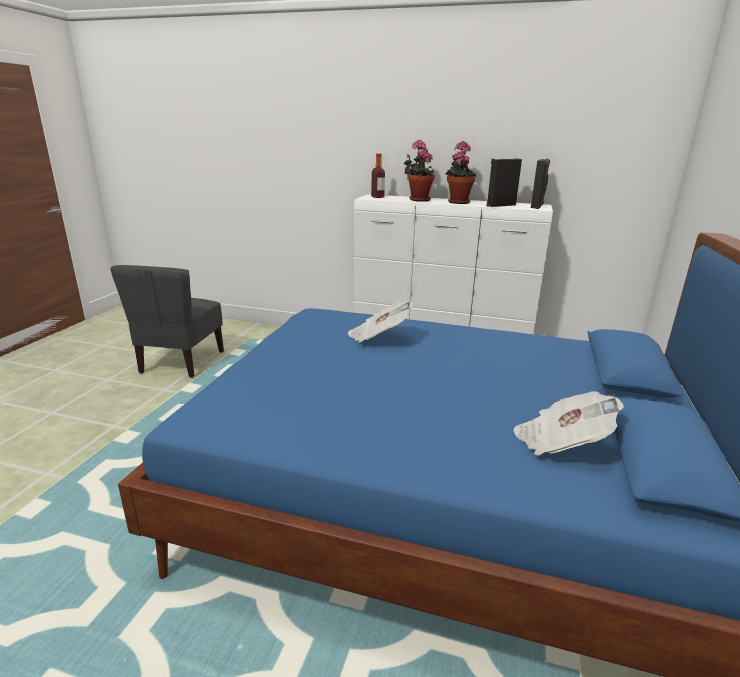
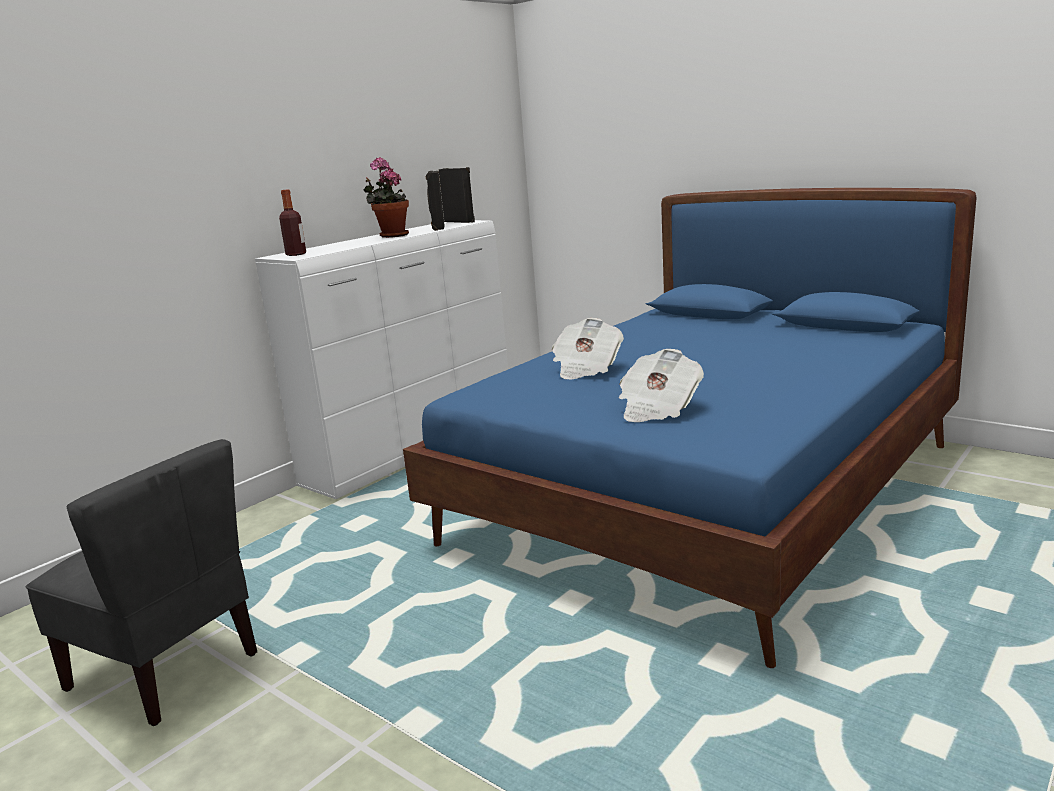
camera: 65 degrees left, 5 degrees down
(418, 200) = (349, 244): potted plant -> none
(560, 443) = (817, 339): newspaper -> newspaper (657, 409)

